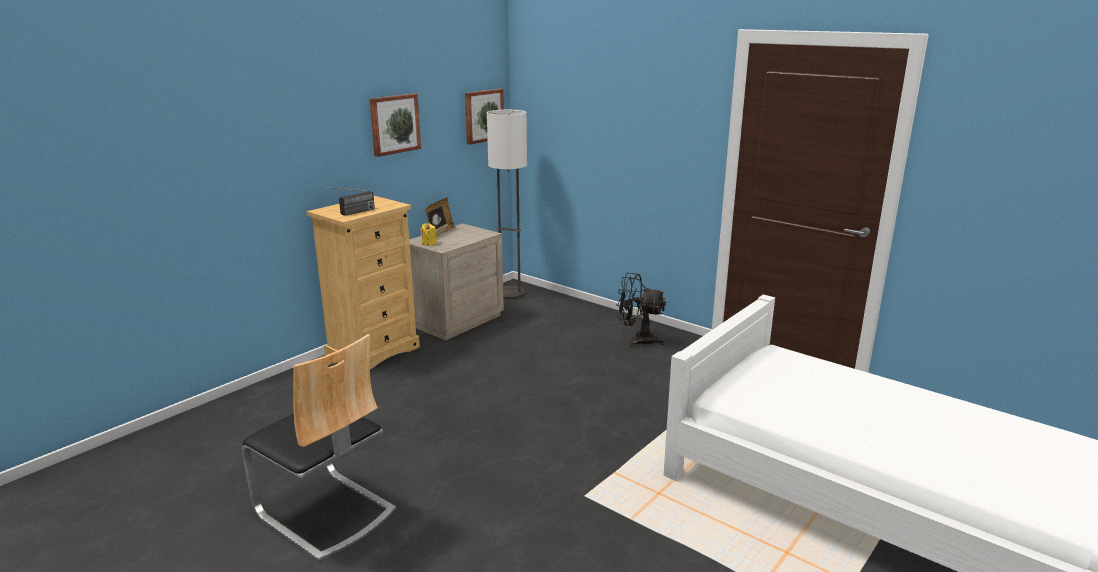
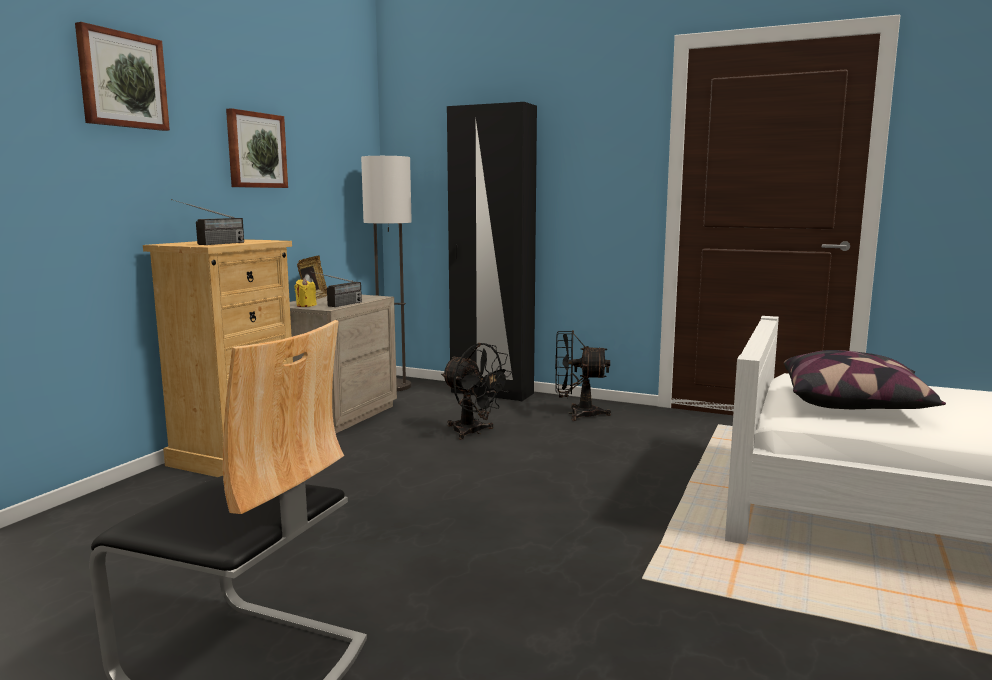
camera: 15 degrees left, 10 degrees down
(451, 245) = (338, 305): none -> radio
(483, 116) = (354, 164): picture -> picture (122, 80)
(546, 350) = (473, 432): none -> black fan
(584, 309) = (491, 393): none -> black wardrobe
(782, 391) = (854, 405): none -> pillow

